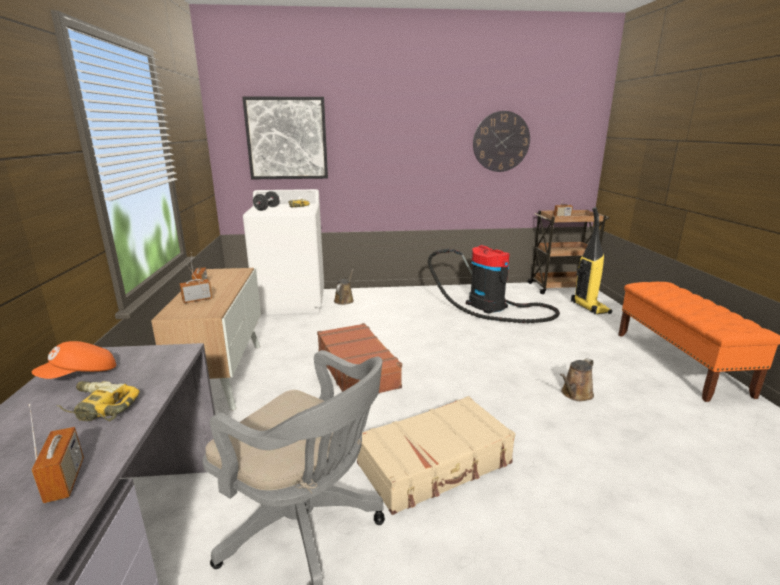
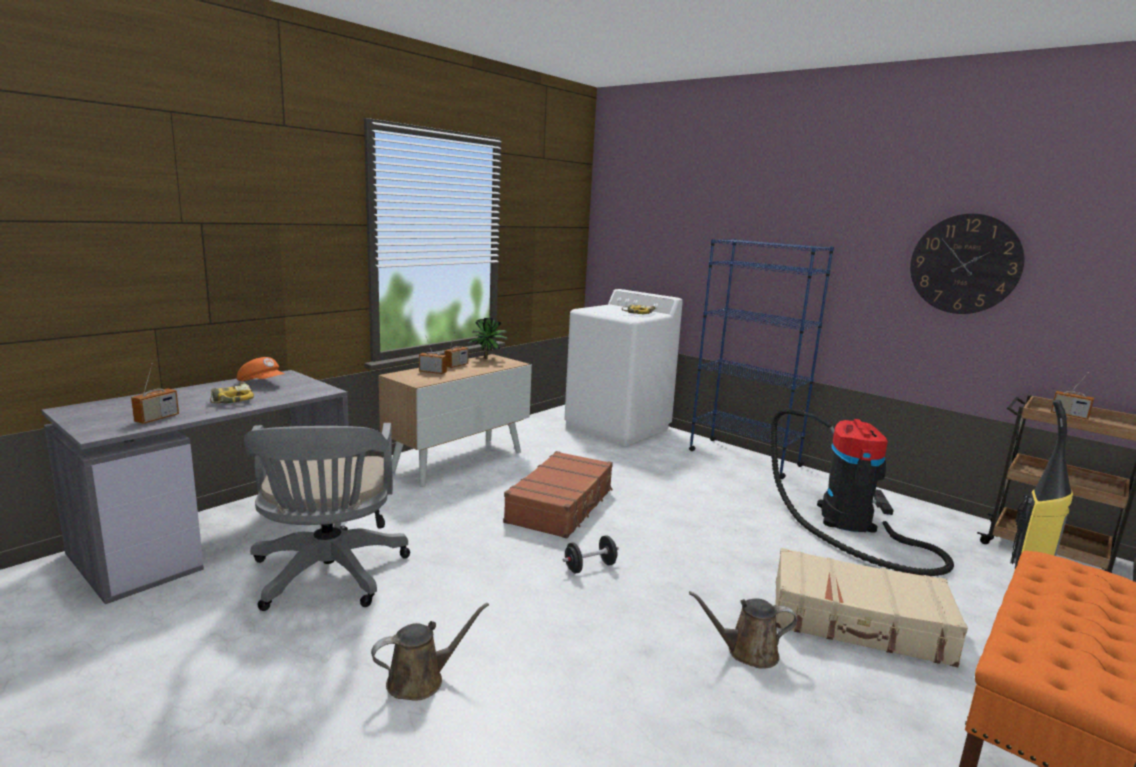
camera: 45 degrees right, 5 degrees down
(80, 375) = (262, 383): orange cap -> orange cap turned 150 degrees counterclockwise
(211, 273) = (488, 358): none -> potted plant
(267, 208) = (603, 309): black dumbbell -> black dumbbell (590, 567)
(287, 138) = (661, 233): picture -> none
(344, 300) = (673, 445): brown watering can -> brown watering can (421, 680)
(392, 292) = (744, 458): none -> blue bookcase
(435, 464) = (475, 603): beige suitcase -> beige suitcase (859, 622)

